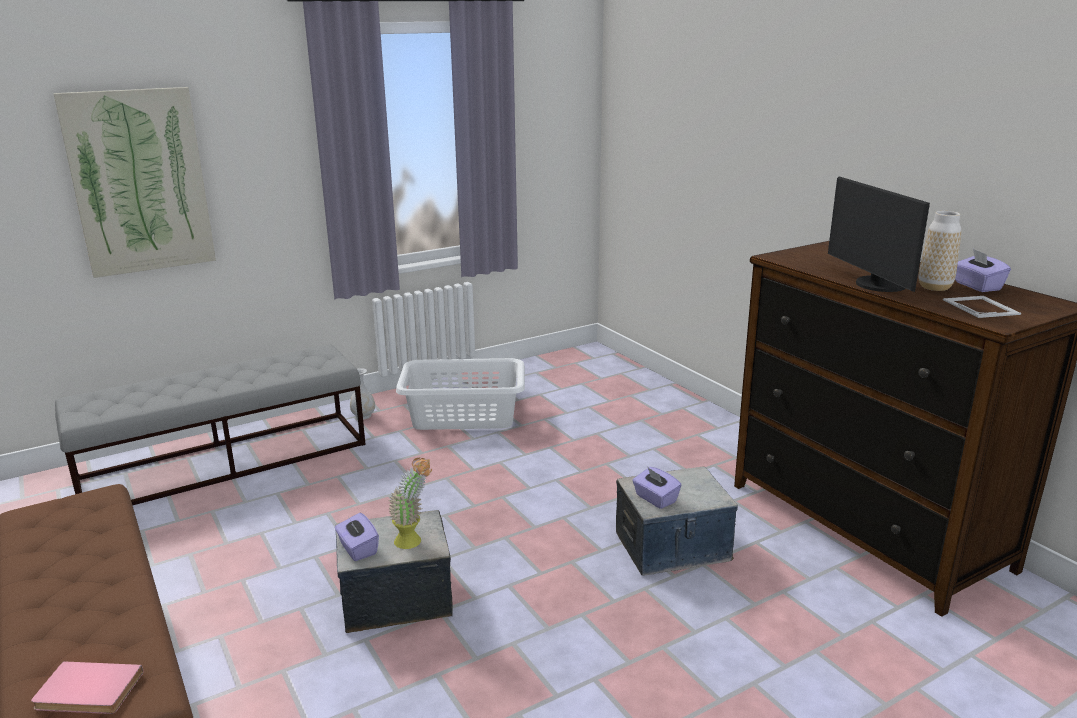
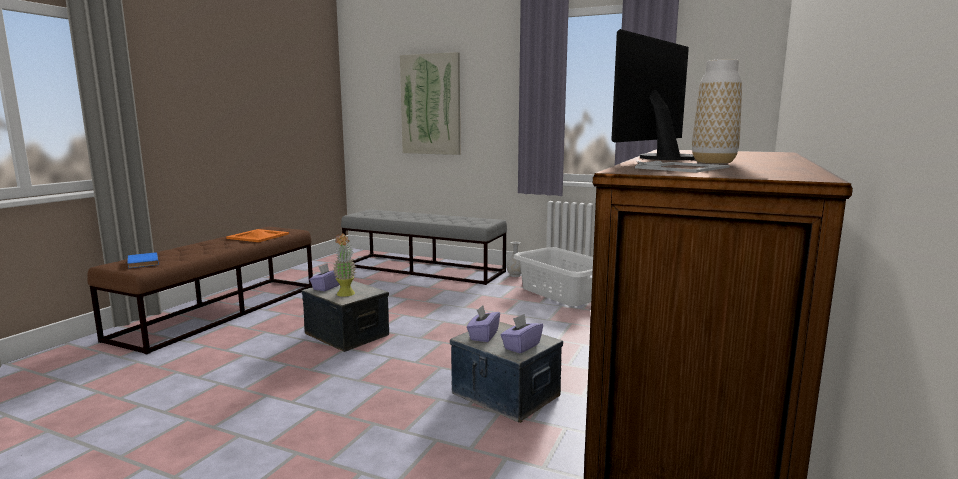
camera: 55 degrees right, 10 degrees down
(85, 535) = (258, 236): none -> orange tray
(87, 693) = (141, 262): pink book -> blue book
(977, 286) = (770, 166): purple tissue box -> purple tissue box (521, 346)

